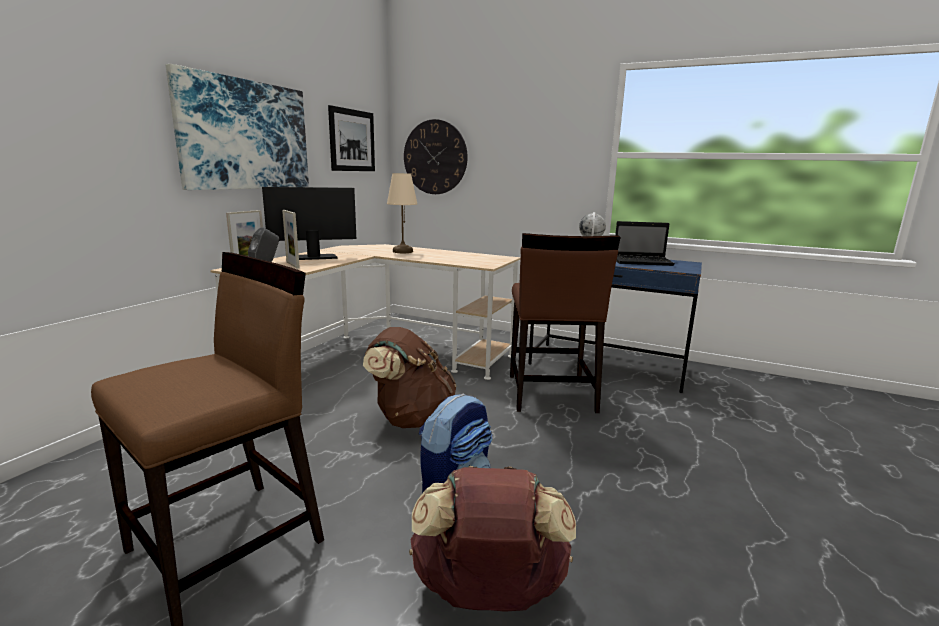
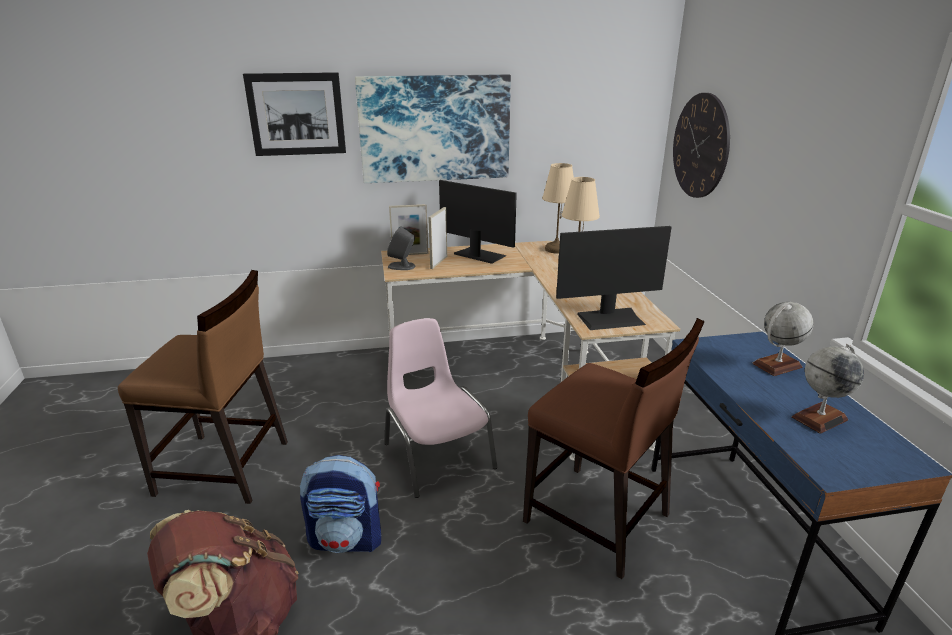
camera: 55 degrees right, 10 degrees up
(352, 140) = (592, 119): picture -> picture (296, 114)
(359, 247) = (556, 249): none -> beige table lamp
(411, 419) = (437, 455): brown backpack -> pink chair
(483, 261) = (611, 318): none -> monitor
(550, 393) = (597, 519): brown chair -> brown chair turned 105 degrees counterclockwise
(643, 262) = (819, 418): laptop -> globe

